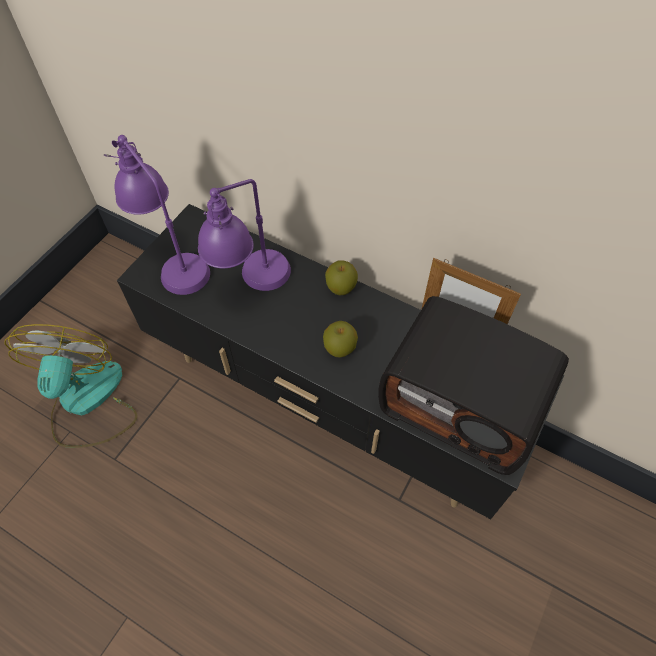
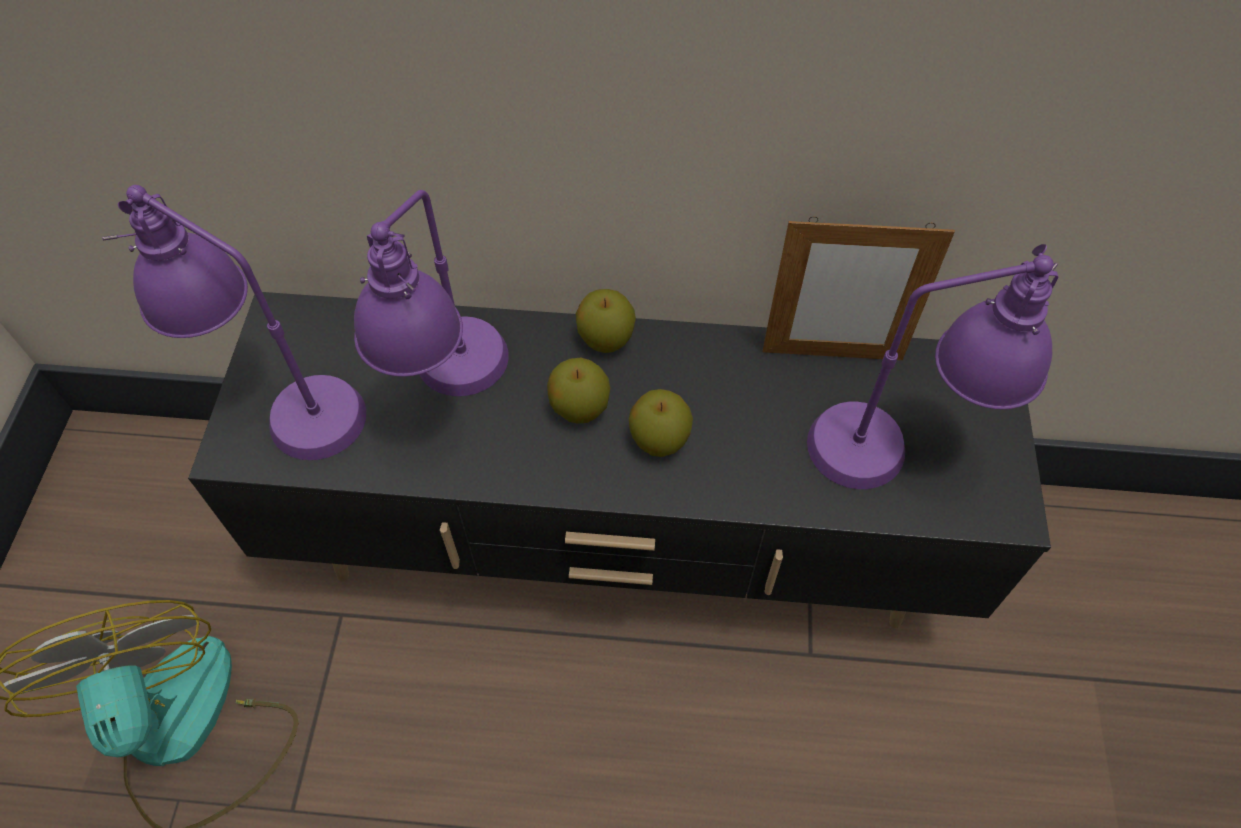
camera: 25 degrees left, 0 degrees up
(309, 317) = (579, 407): none -> apple
(463, 403) = (899, 448): radio -> purple table lamp

